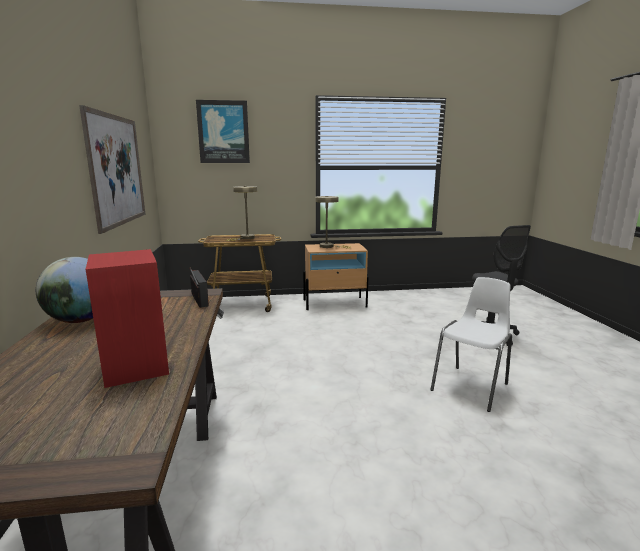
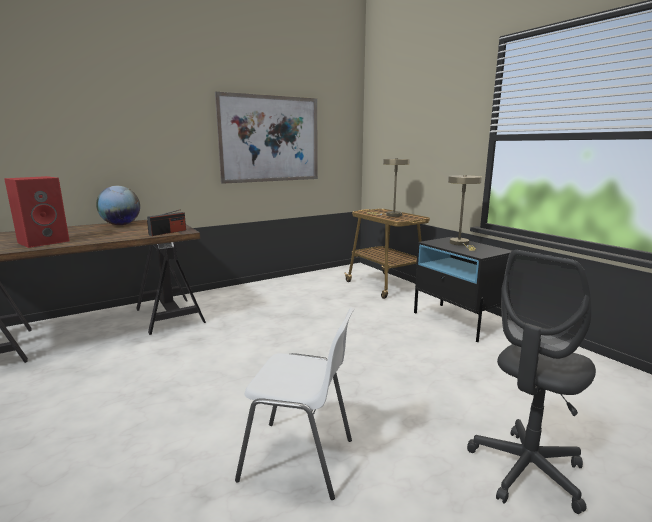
camera: 65 degrees right, 0 degrees up
(223, 132) = (408, 100): picture -> none
(335, 303) = (457, 321): beige nightstand -> black nightstand

